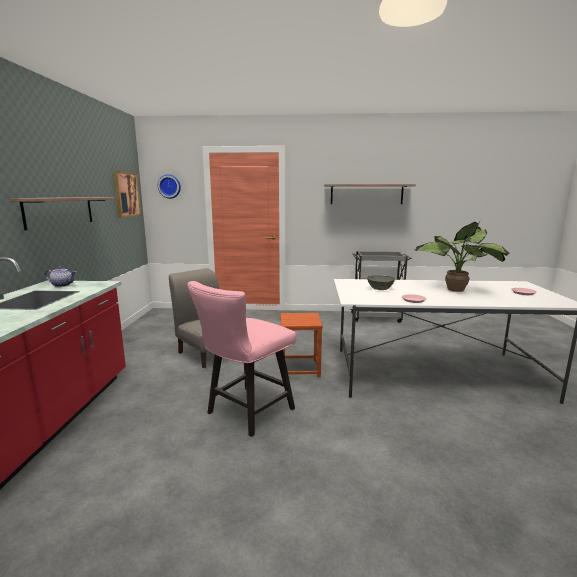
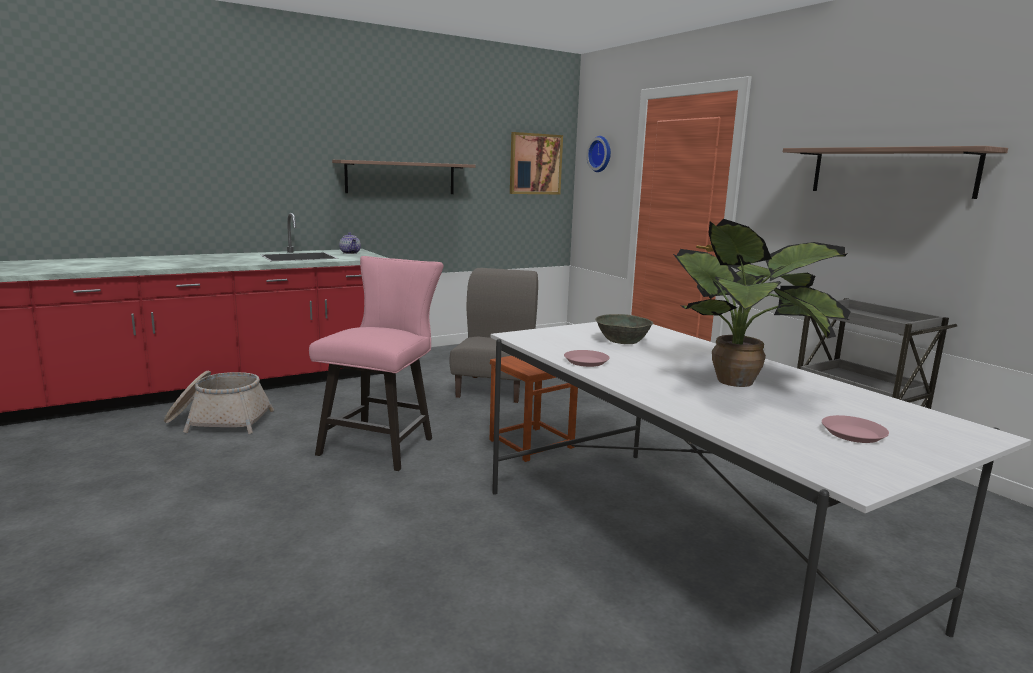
camera: 55 degrees right, 0 degrees up
(88, 485) = (219, 421): none -> basket
(245, 413) = (382, 444): pink chair -> pink chair turned 105 degrees clockwise

